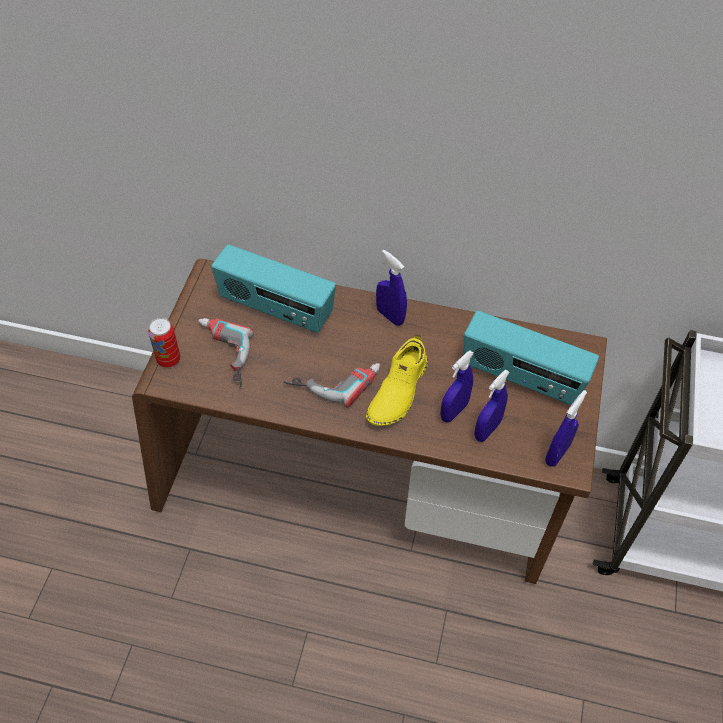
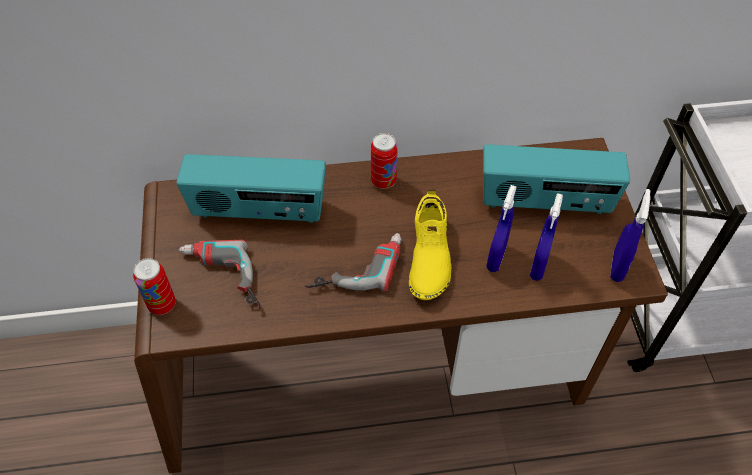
camera: 20 degrees left, 0 degrees up
(390, 316) = (383, 181): blue spray bottle -> can

